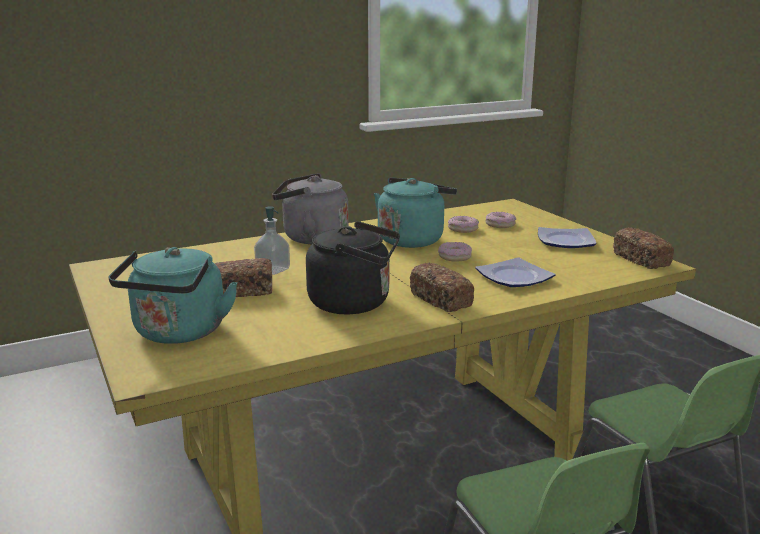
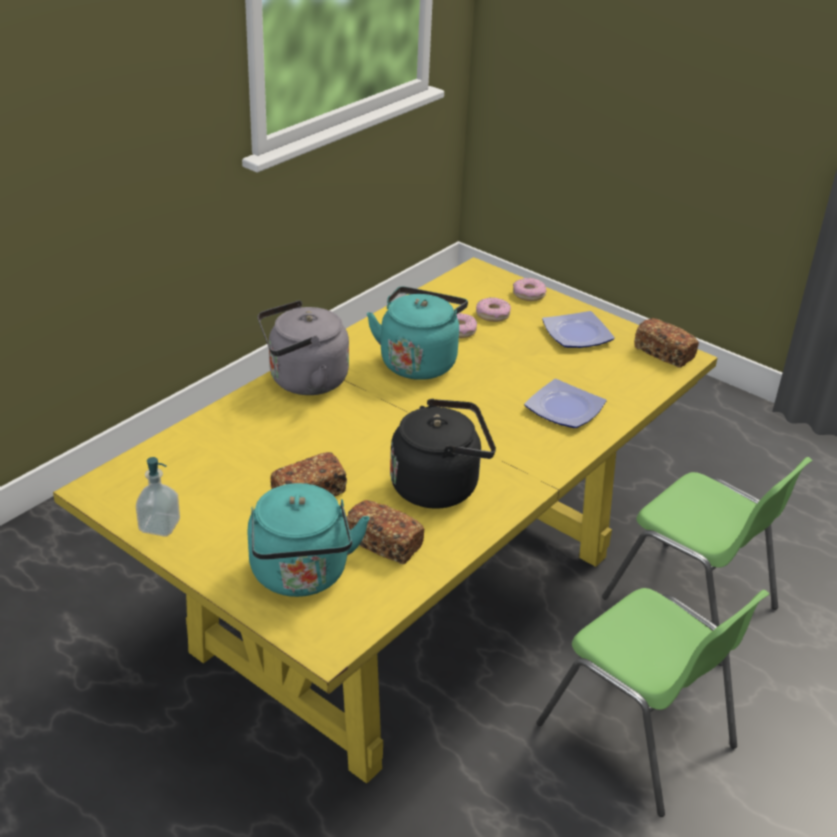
camera: 25 degrees left, 15 degrees up
(273, 270) = (310, 450): soap dispenser -> soap dispenser (159, 526)
(441, 300) = (519, 461): bread -> bread (384, 543)
(455, 257) = (484, 385): donut -> donut (529, 294)

